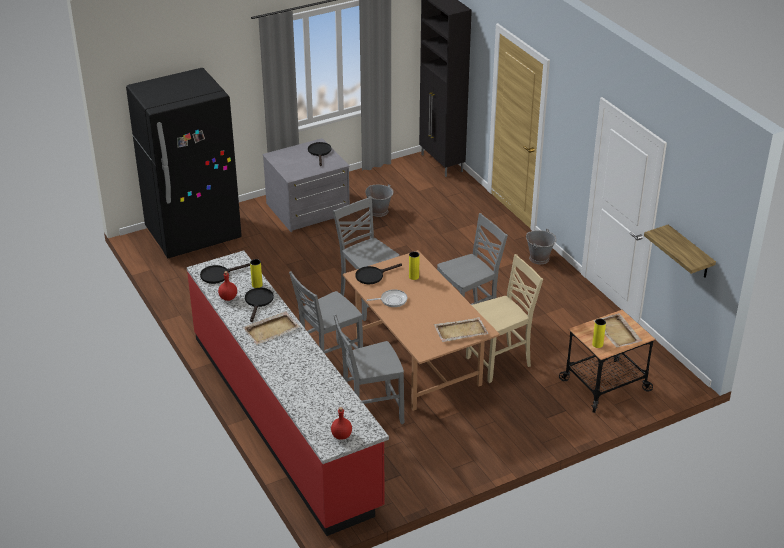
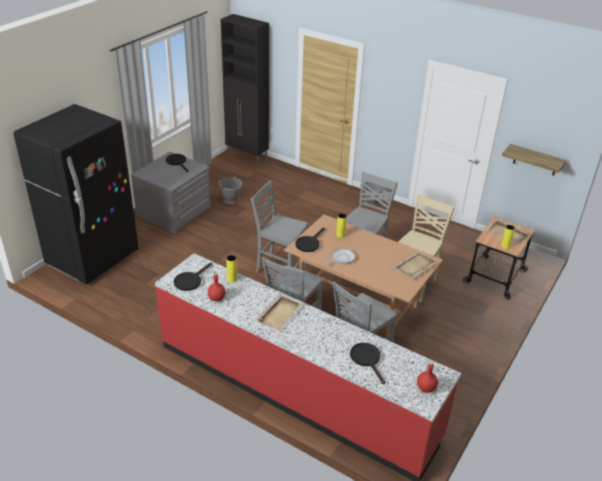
camera: 30 degrees left, 0 degrees up
(258, 302) = (246, 293): black frying pan -> black frying pan (367, 359)

